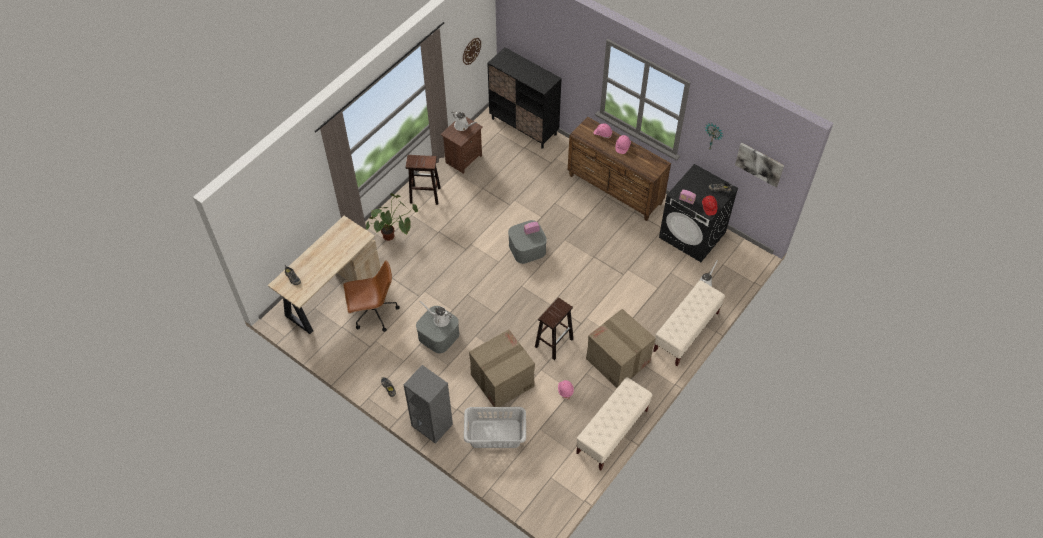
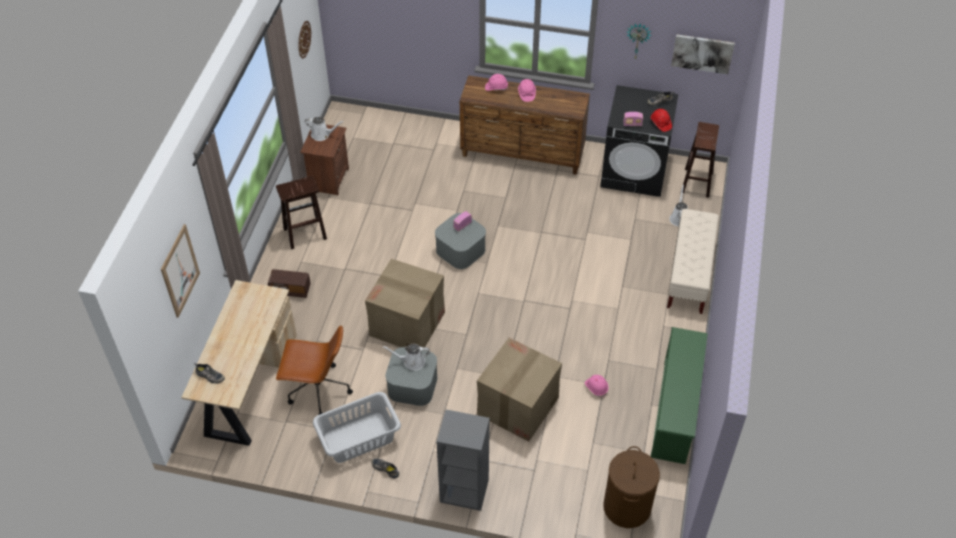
camera: 25 degrees left, 5 degrees down
(292, 199) = (180, 271): none -> picture
(373, 313) = (317, 390): brown office chair -> brown office chair turned 45 degrees clockwise
(393, 233) = (290, 290): potted plant -> radio
(495, 434) = (546, 470): grey laundry basket -> grey laundry basket (359, 438)
(524, 126) = (380, 121): black cabinet -> none
(536, 484) = (626, 506): none -> brown laundry basket
(554, 342) = (552, 340): brown stool -> brown stool (696, 182)
(612, 432) = (675, 412): beige bench -> green shoe rack
(618, 360) = (635, 332): cardboard box -> cardboard box (408, 324)

